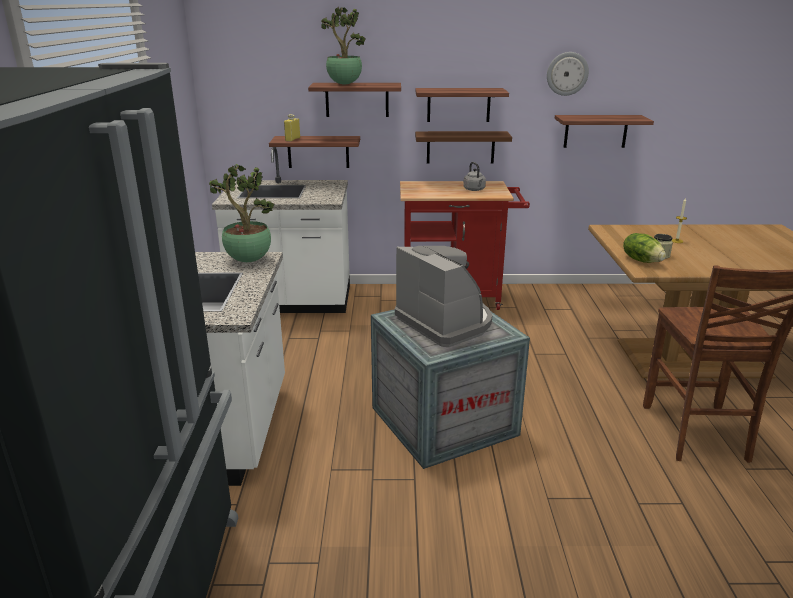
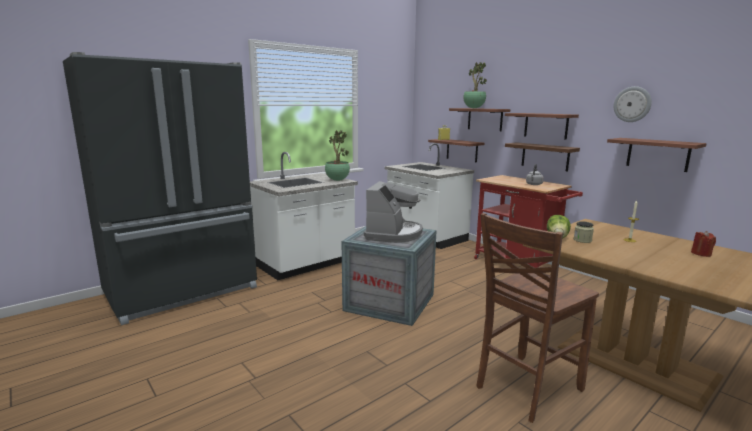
camera: 50 degrees right, 10 degrees down
(733, 238) = (701, 254): none -> red candle

